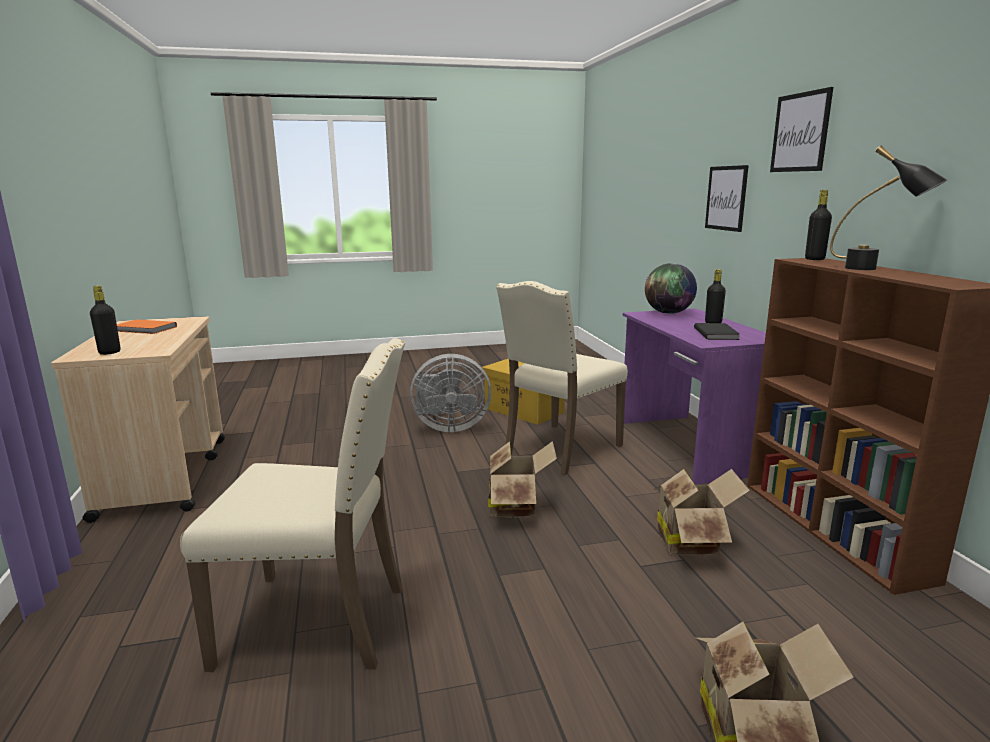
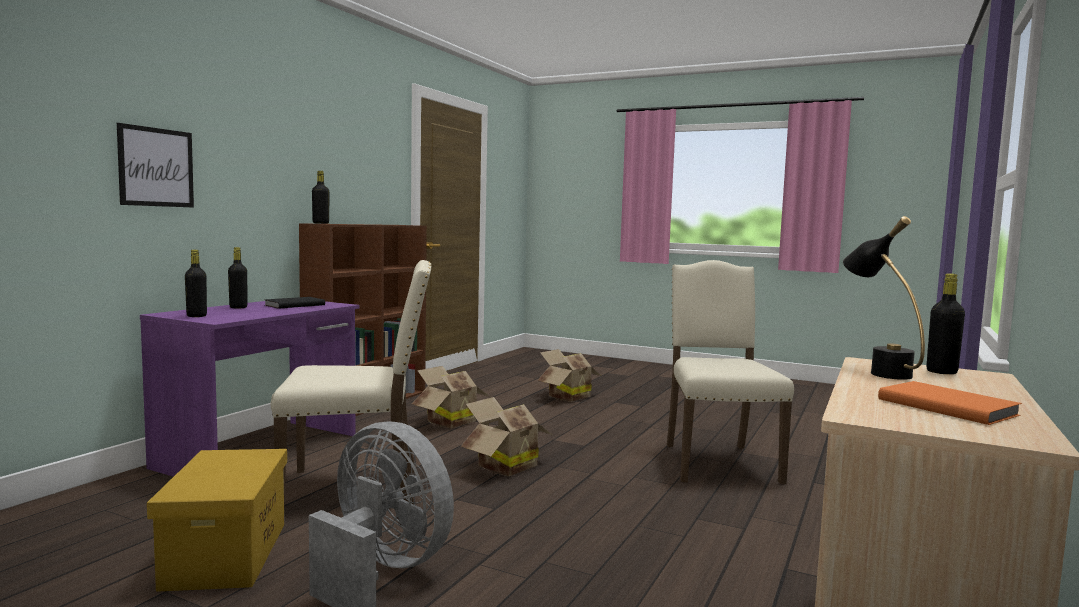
camera: 140 degrees left, 10 degrees down
(319, 622) = (717, 461): beige chair -> beige chair turned 45 degrees clockwise
(668, 313) = (196, 316): globe -> black bottle
(800, 132) = (254, 115): picture -> none
(876, 269) = (363, 224): black table lamp -> black table lamp (879, 371)

